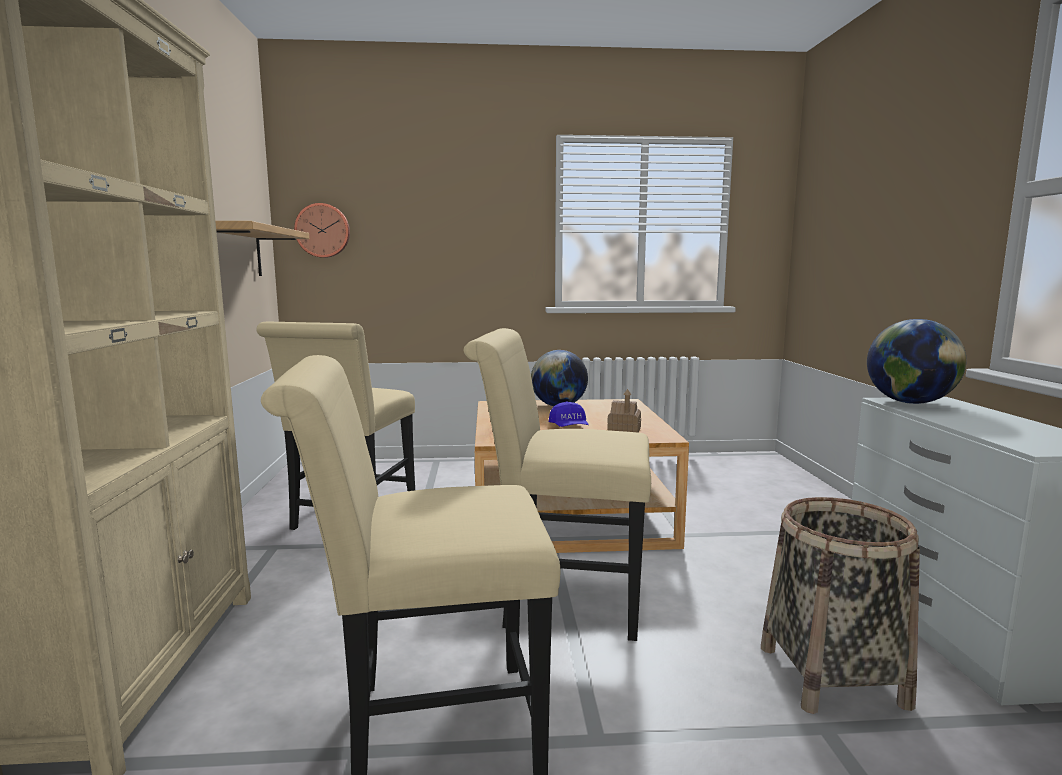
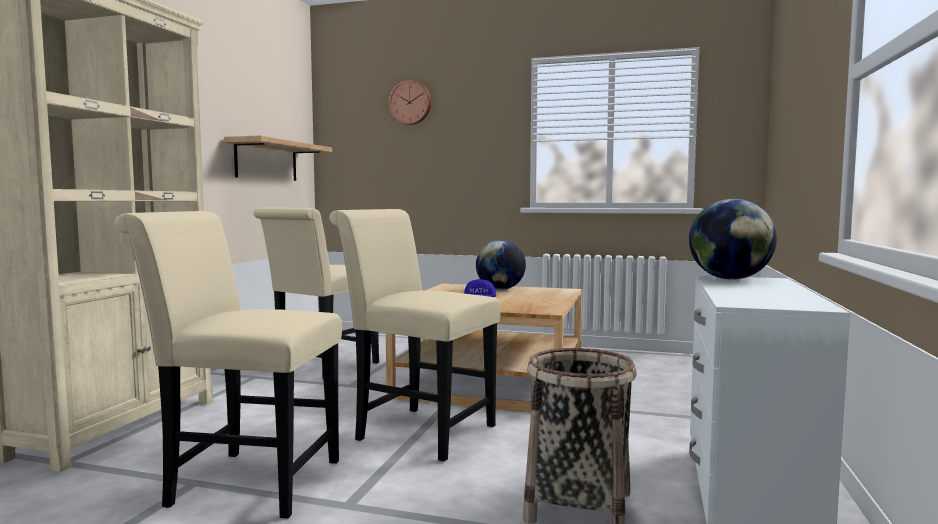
camera: 20 degrees right, 5 degrees down
(323, 230) = (348, 146): wall clock -> wall clock (410, 103)
(624, 430) = (522, 305): toy house -> none

